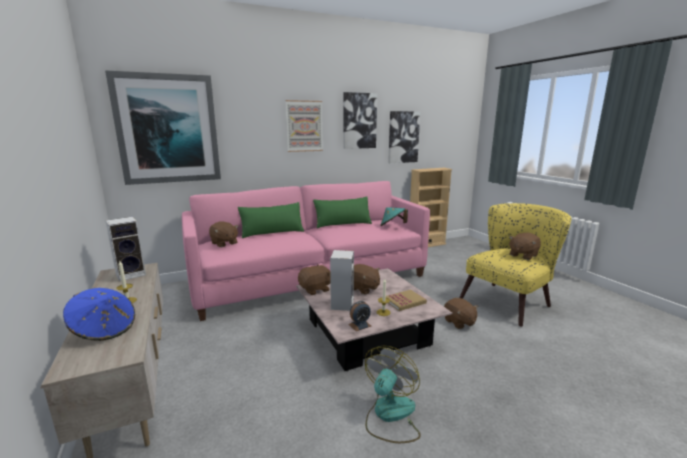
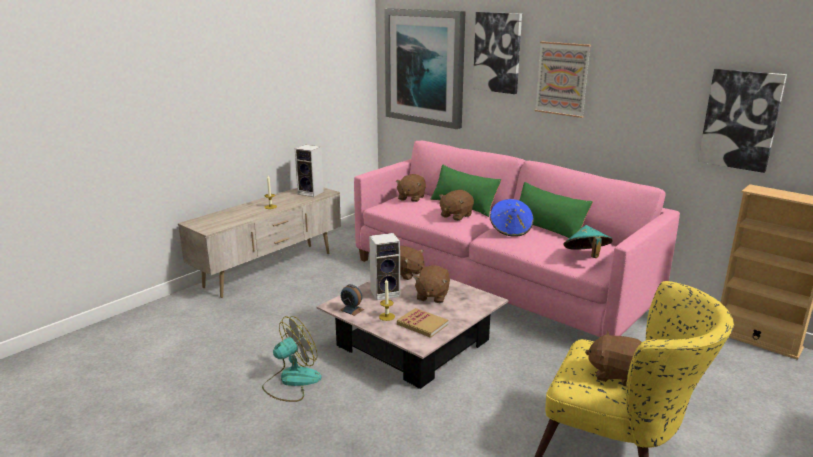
camera: 65 degrees right, 5 degrees up
(104, 330) = (232, 215): blue hat -> blue hat (510, 230)
(359, 121) = (651, 80): picture -> picture (497, 52)
(390, 415) = (291, 381): fan -> fan turned 45 degrees counterclockwise
(459, 322) = (494, 404): brown plush toy -> brown plush toy (455, 216)

